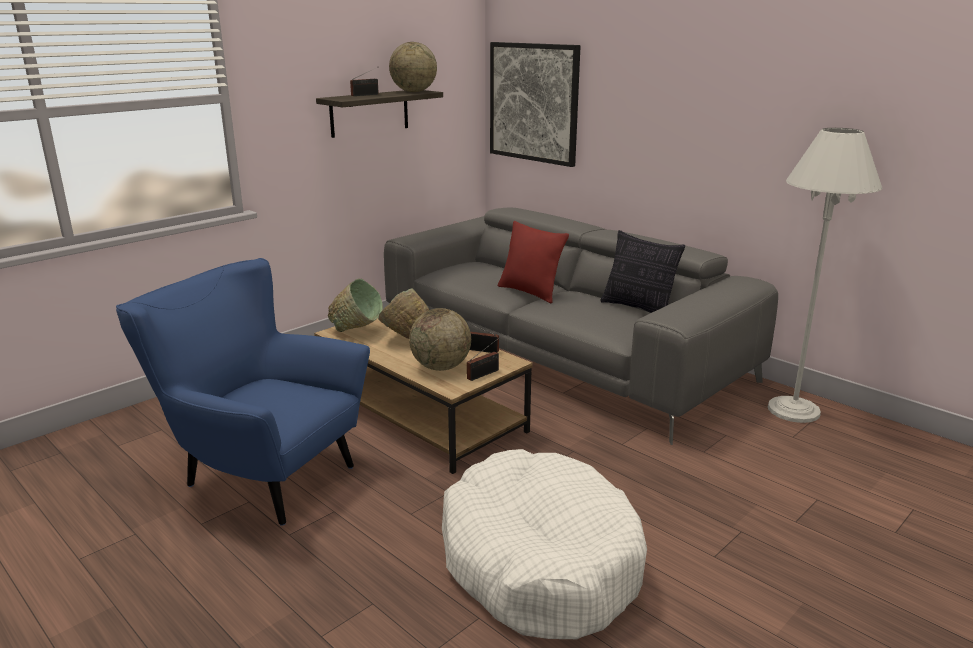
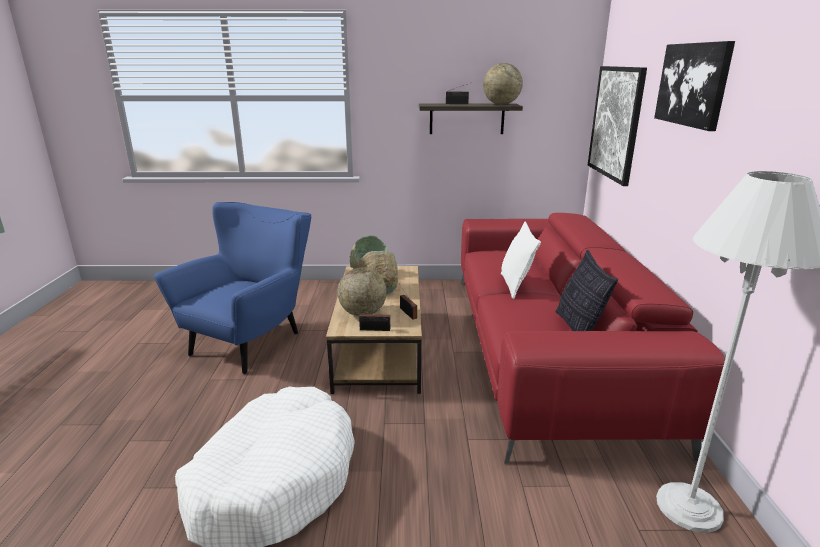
camera: 45 degrees right, 0 degrees up
(260, 474) = (253, 340): blue armchair -> blue armchair turned 45 degrees clockwise
(530, 292) = (515, 286): red pillow -> white pillow
(560, 351) = (546, 347): grey sofa -> red sofa
(661, 62) = (693, 84): none -> picture

